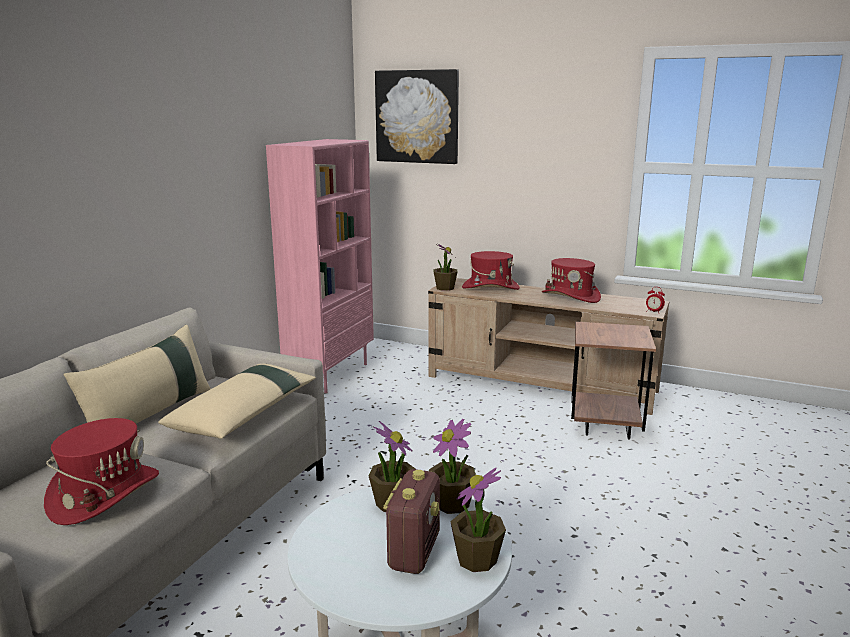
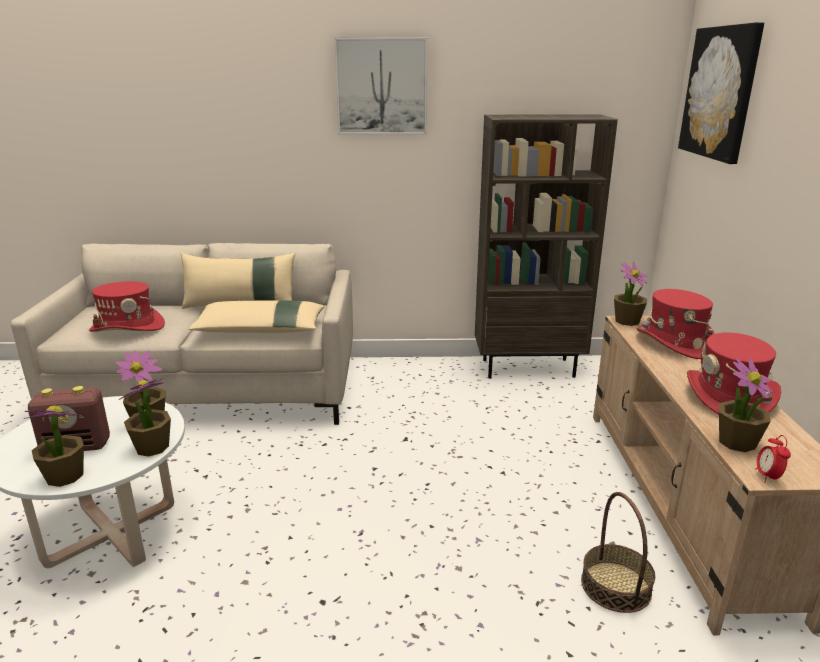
camera: 65 degrees right, 5 degrees up
(187, 121) = (381, 87): none -> picture
(330, 374) = (528, 368): pink bookcase -> brown bookcase
(605, 426) = (616, 586): brown side table -> basket
(618, 308) = (736, 442): none -> potted plant

